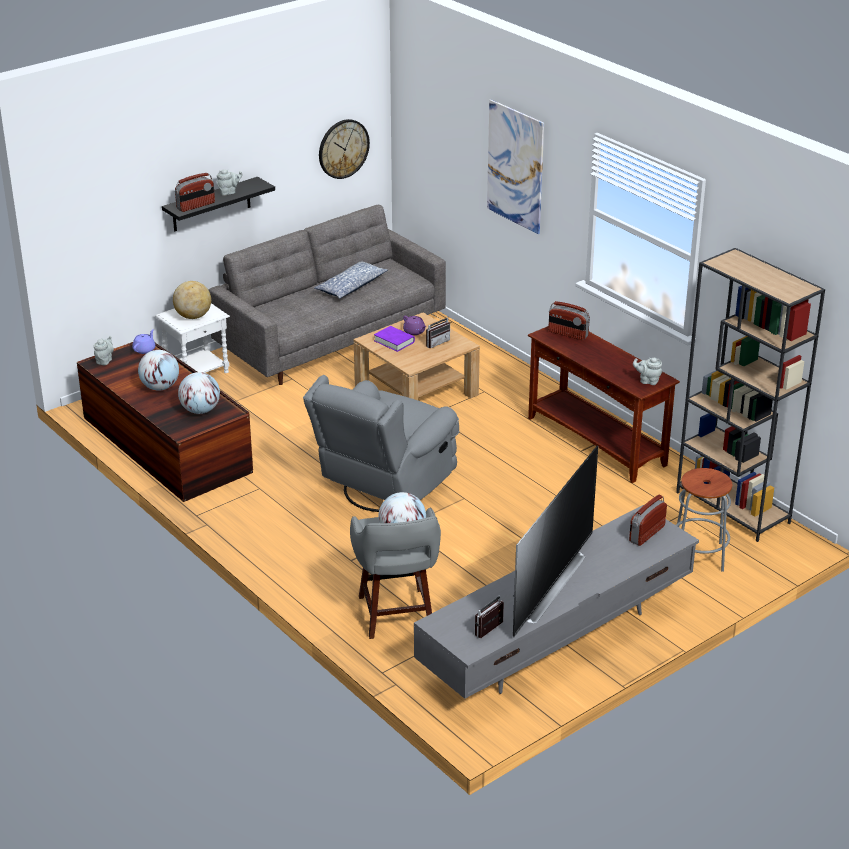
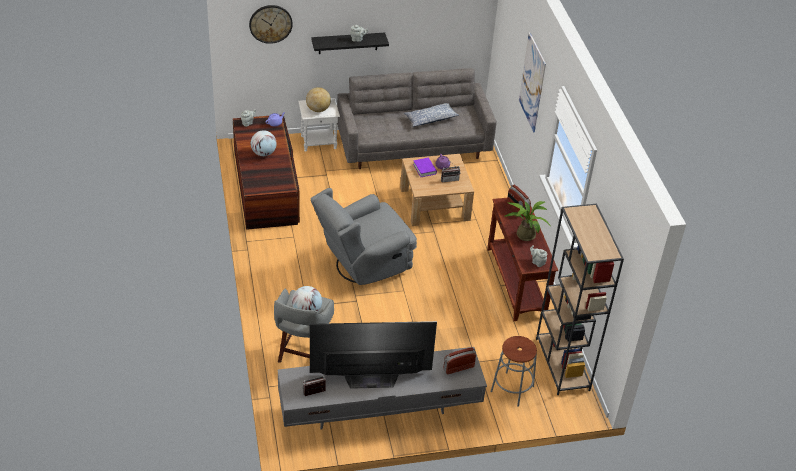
camera: 25 degrees right, 10 degrees up
(196, 206) = (330, 44): radio -> none
(200, 410) = (273, 178): globe -> none
(343, 148) = (454, 27): wall clock -> wall clock (270, 23)
(546, 584) = (371, 376): television -> television turned 150 degrees counterclockwise
(602, 357) = (524, 234): none -> potted plant

